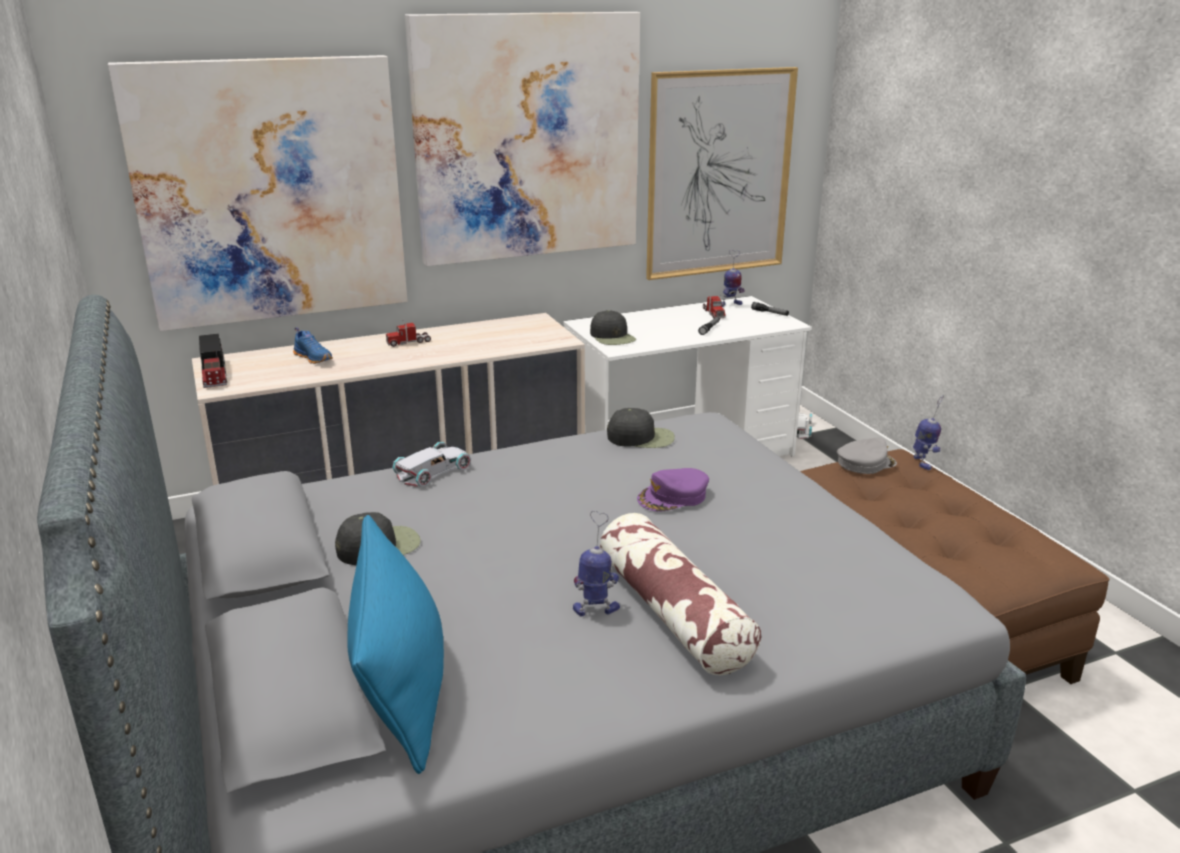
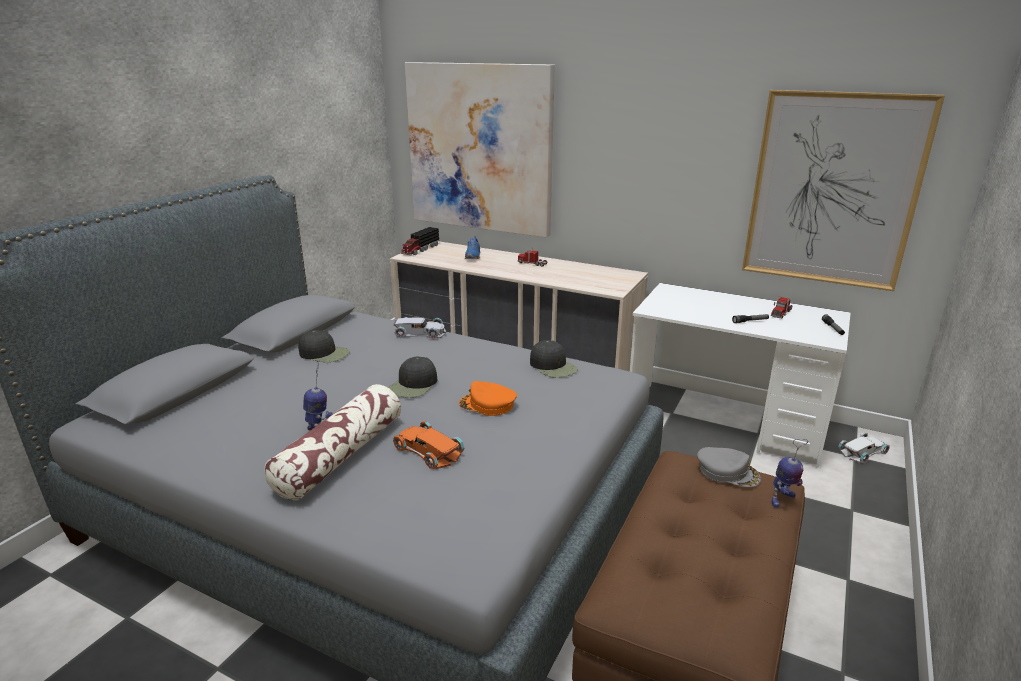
camera: 50 degrees right, 0 degrees up
(401, 684) = (202, 410): blue pillow -> none
(527, 138) = (651, 134): picture -> none
(612, 337) = (665, 302): black cap -> black cap (413, 385)
(673, 497) = (487, 405): purple cap -> orange cap
(730, 304) = (812, 312): toy robot -> none
(732, 556) = (428, 450): none -> orange toy car

